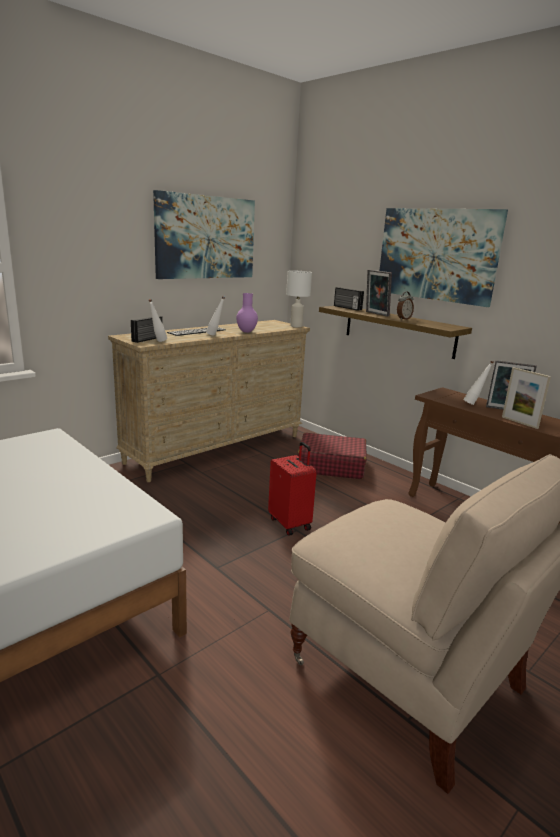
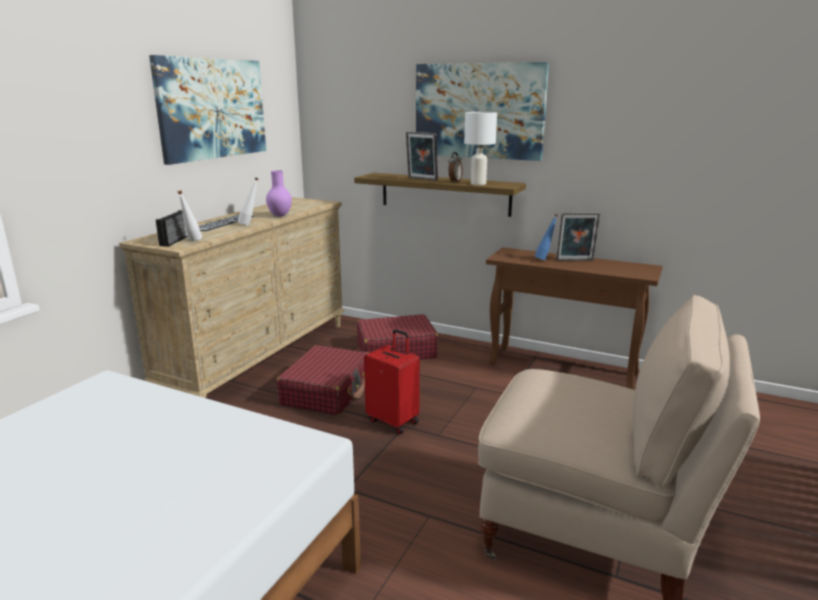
camera: 20 degrees left, 0 degrees up
(252, 486) = (327, 391): none -> red suitcase
(295, 326) = (325, 202): white table lamp -> white table lamp (477, 184)
(347, 308) = (384, 175): radio -> none
(474, 404) = (544, 259): white bottle -> blue bottle
(519, 422) = (596, 270): picture frame -> none

